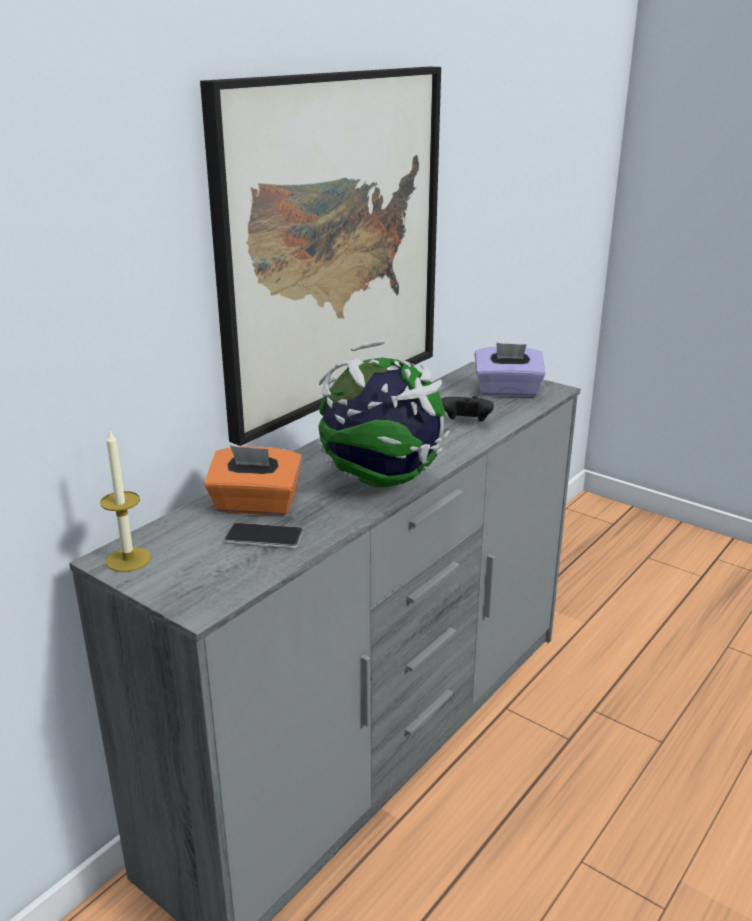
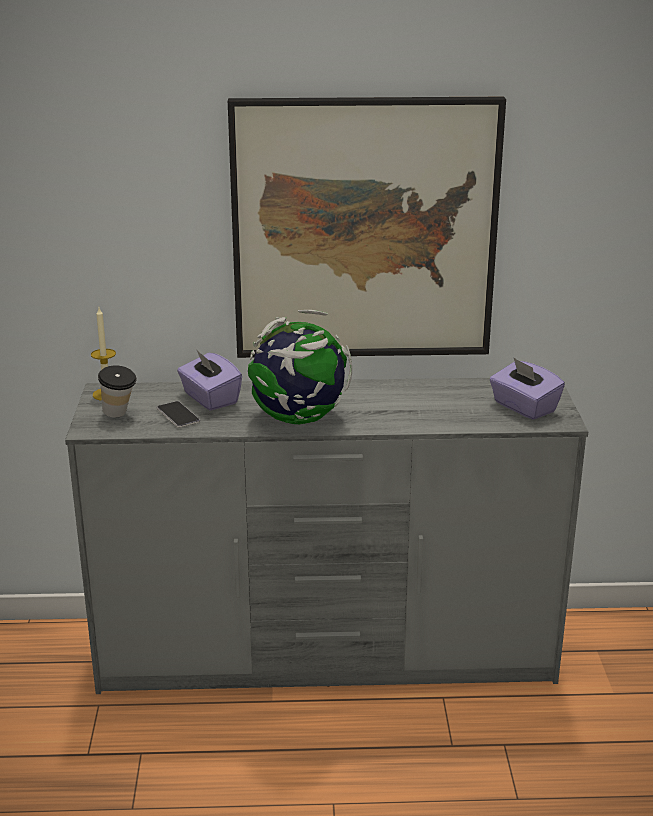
camera: 50 degrees right, 0 degrees up
(199, 572) = (119, 415): none -> cup
(255, 505) = (210, 398): orange tissue box -> purple tissue box
(466, 423) = (435, 413): black game controller -> none

